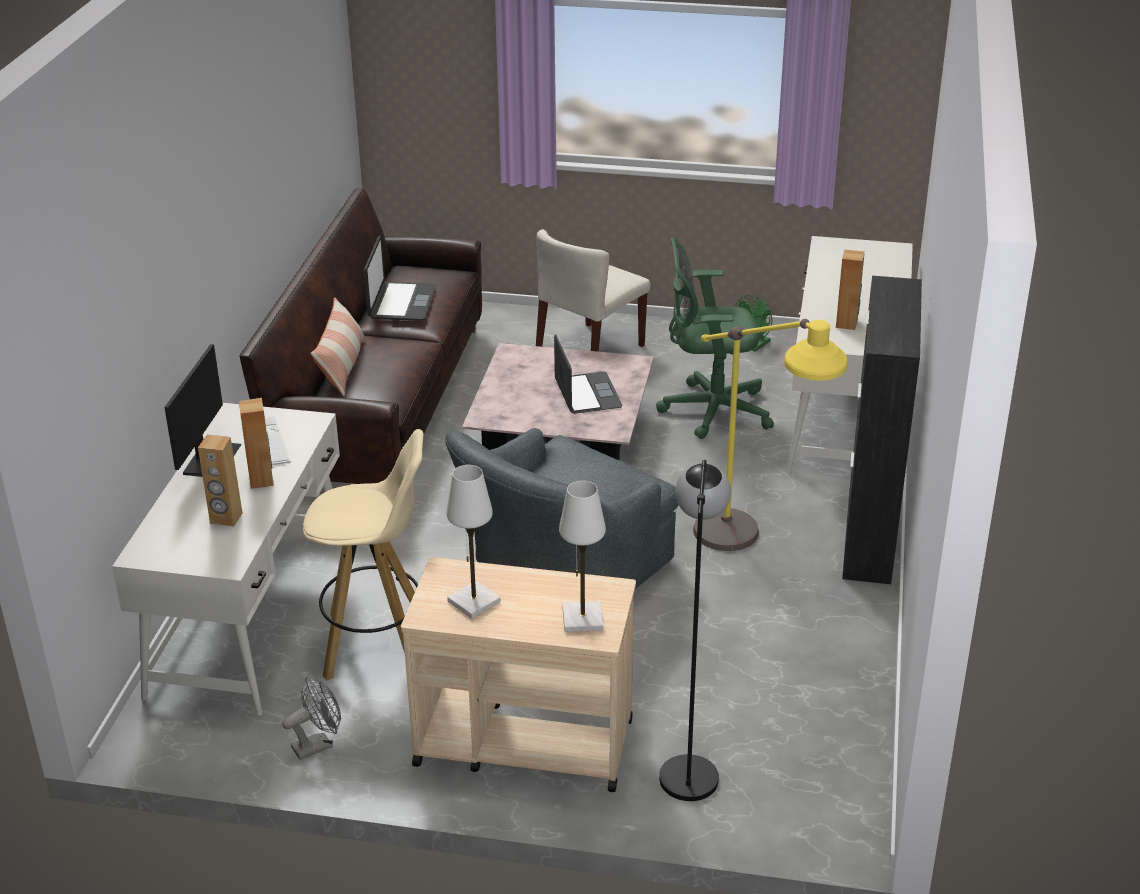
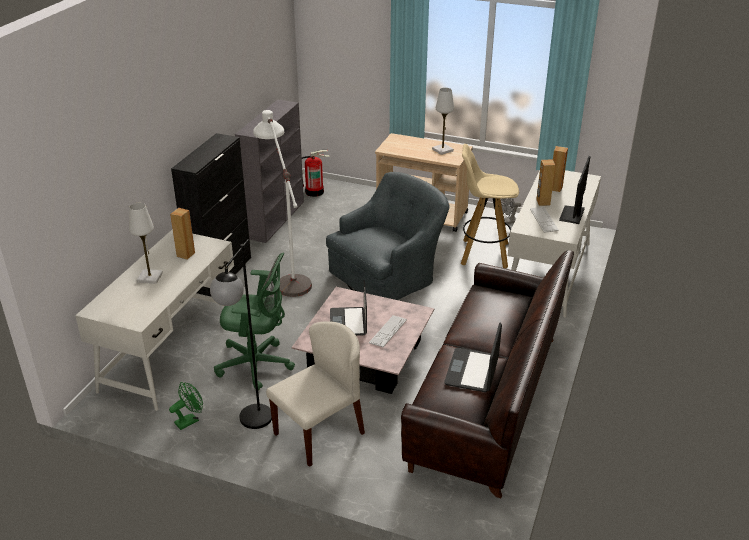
camera: 170 degrees left, 0 degrees up
(342, 366) = (513, 319): pillow -> none
(525, 387) = (388, 331): none -> keyboard
(582, 619) = (401, 142): white table lamp -> white table lamp (150, 277)
(689, 764) = (358, 202): black floor lamp -> black floor lamp (251, 425)
(753, 555) = (287, 272): yellow floor lamp -> white floor lamp
(818, 789) = (314, 192): none -> fire extinguisher
(858, 684) = (275, 219): none -> grey bookcase

